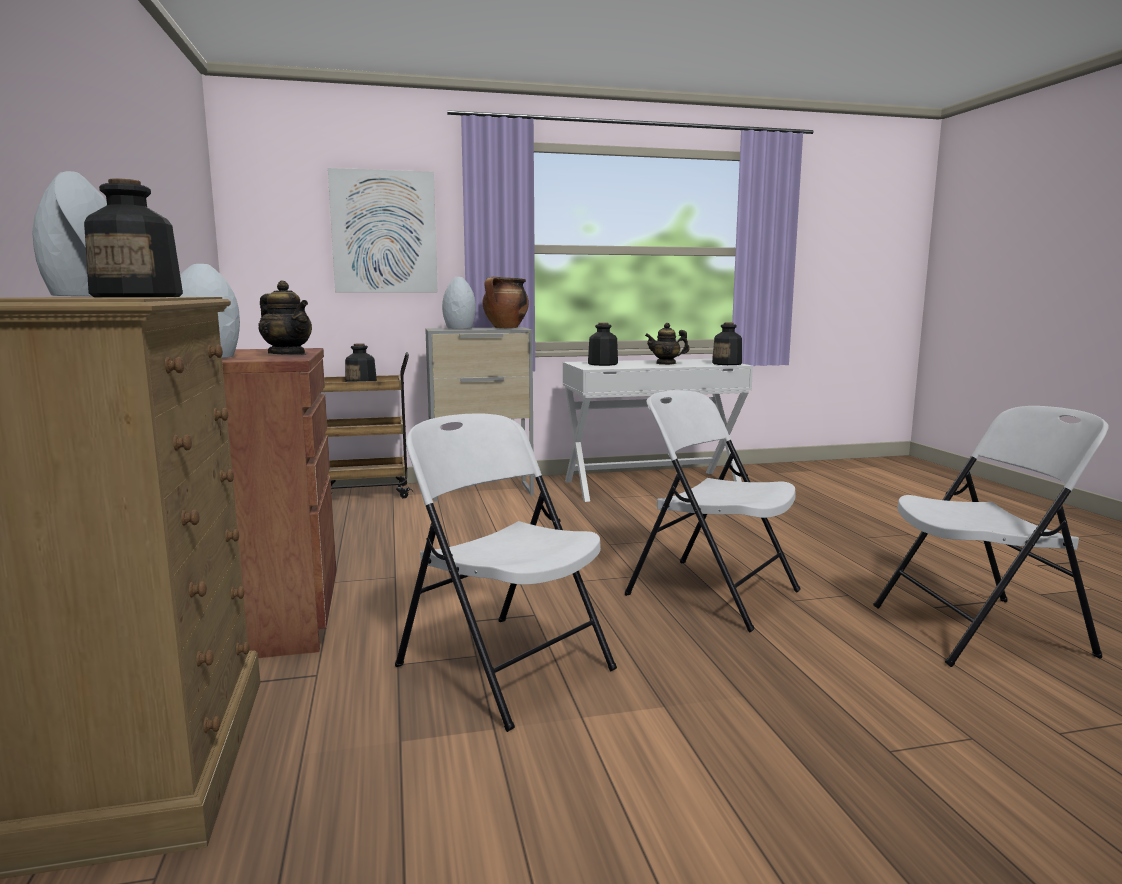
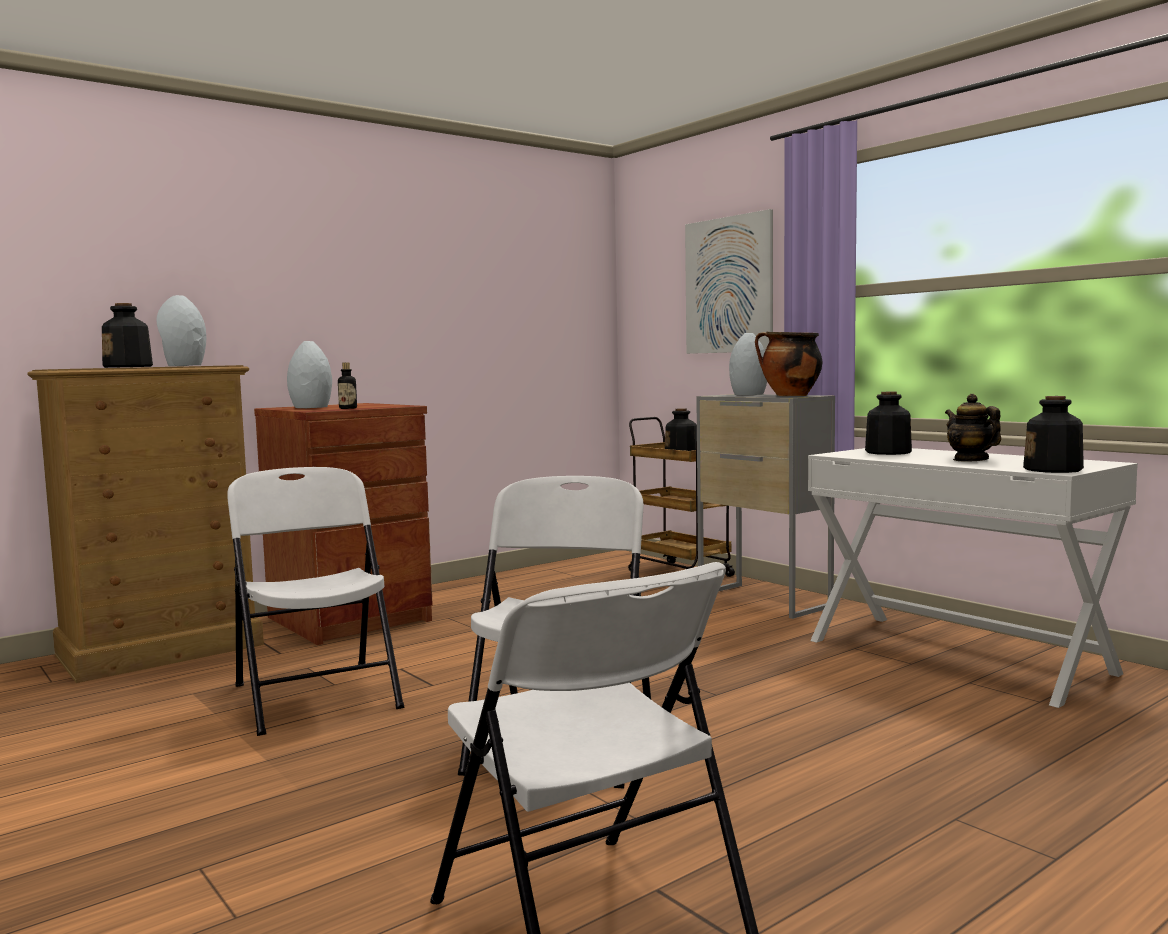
camera: 65 degrees right, 5 degrees down
(287, 354) = (348, 408): teapot -> bottle
(505, 667) = (317, 696): white chair -> white chair turned 45 degrees counterclockwise

